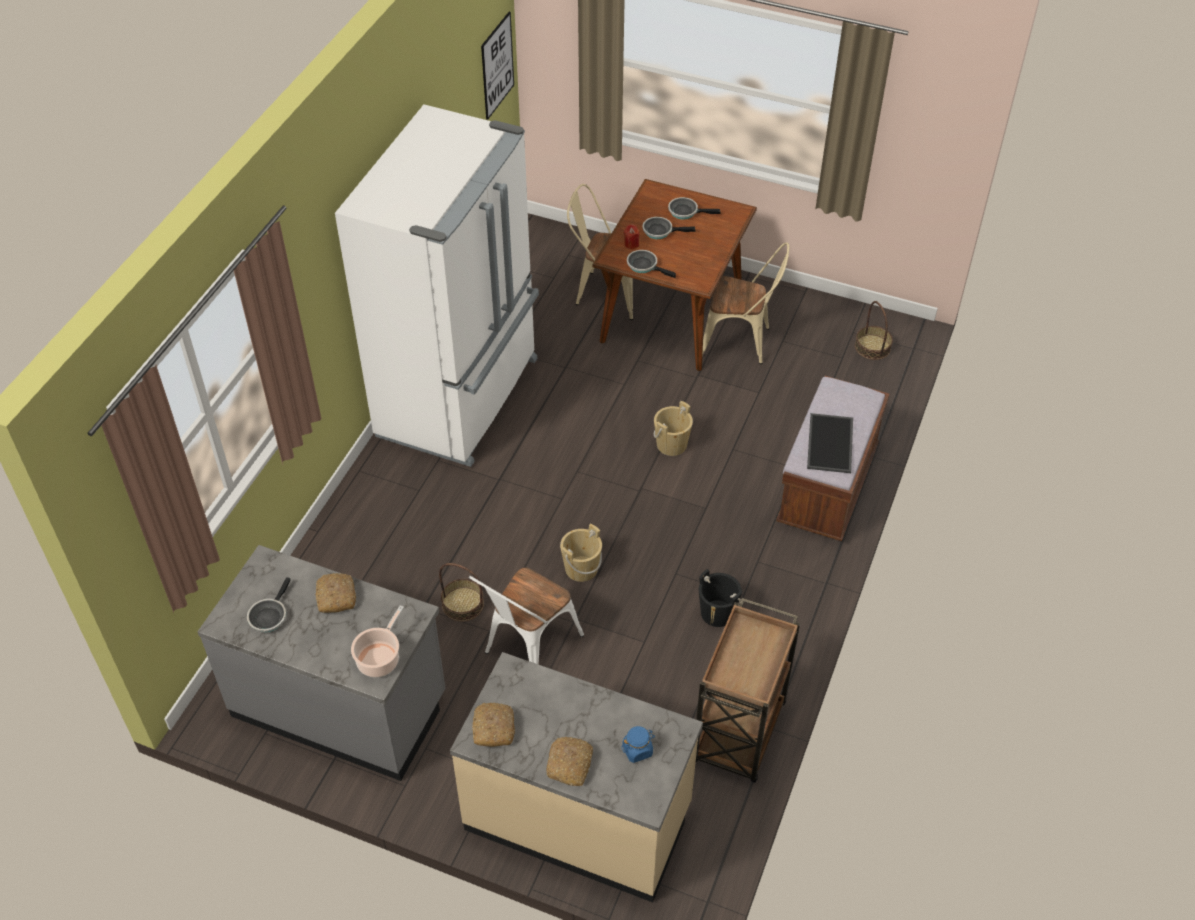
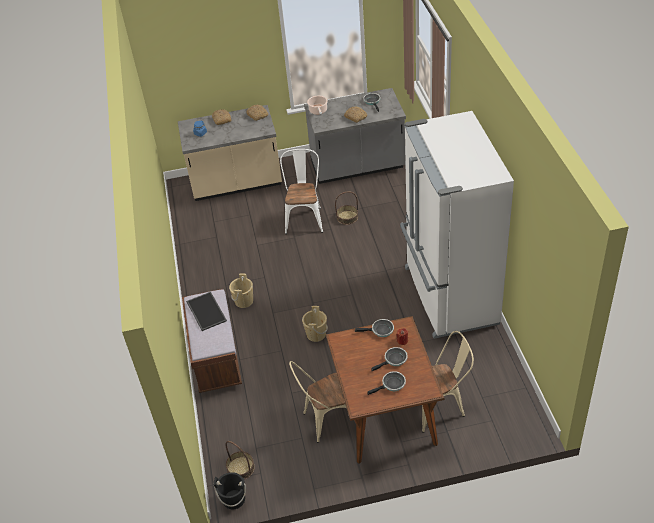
camera: 150 degrees right, 5 degrees down
(497, 65) = (560, 298): picture -> none
(581, 568) = (309, 256): beige bucket -> beige bucket (244, 301)
(717, 613) = (232, 272): black bucket -> black bucket (234, 499)
(739, 734) = (192, 236): brown cart -> none

